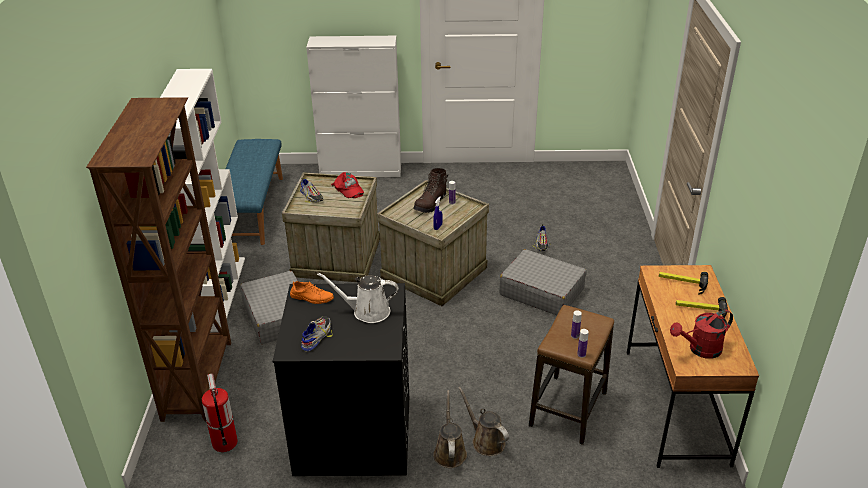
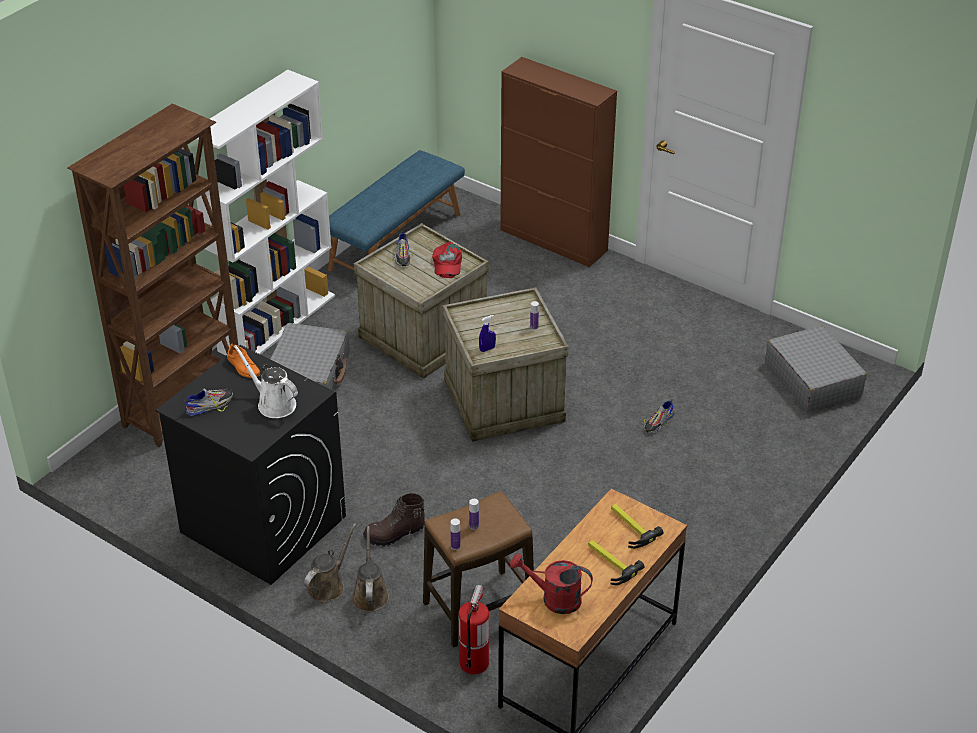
camera: 35 degrees right, 5 degrees up
(224, 442) = (155, 473): fire extinguisher -> fire extinguisher (474, 662)
(361, 170) = (554, 240): white cabinet -> brown cabinet
(431, 204) = (510, 319): brown boot -> brown boot (395, 534)
(541, 292) = (592, 477): grey suitcase -> grey suitcase (812, 379)

